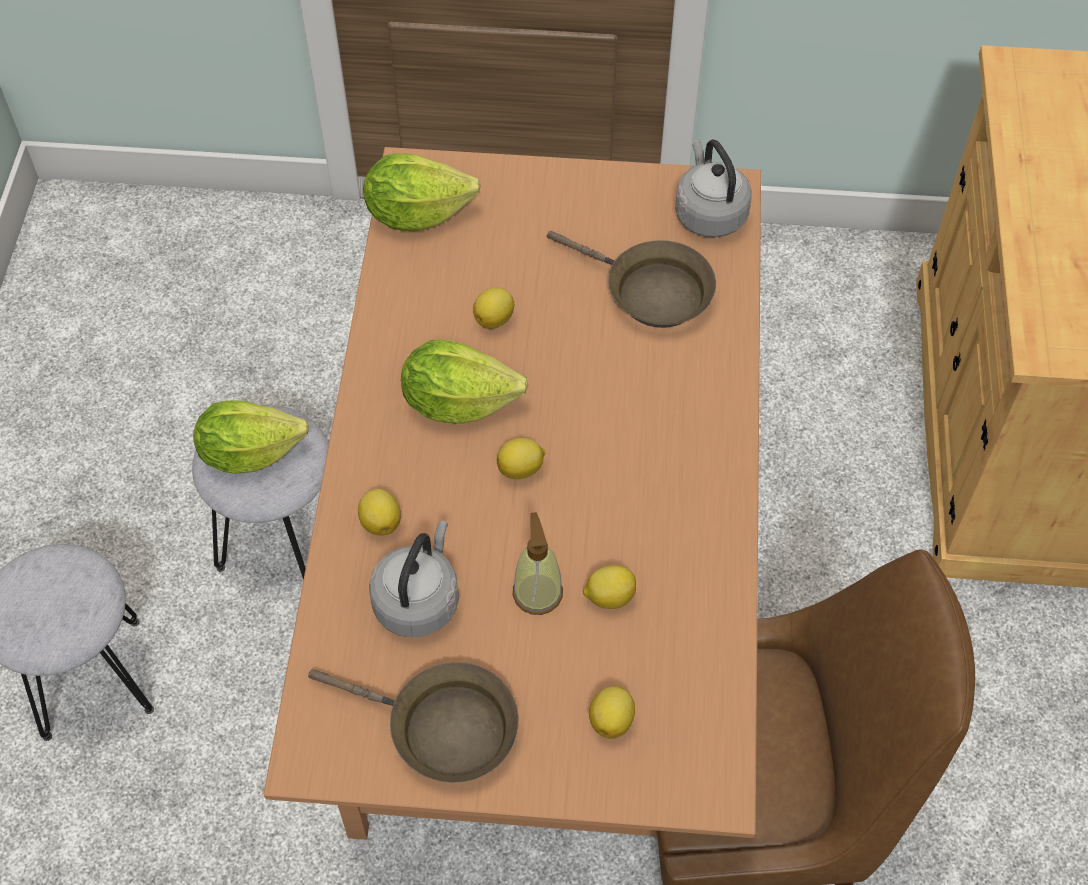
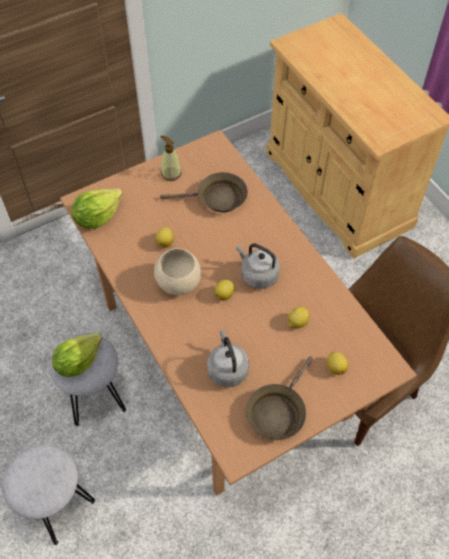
camera: 35 degrees left, 0 degrees up
(381, 521) = (186, 348): lemon -> none
(443, 728) = (277, 411): brown frying pan -> brown frying pan turned 135 degrees clockwise
(458, 402) = (178, 283): lettuce -> beige bowl
(537, 592) = (270, 337): soap dispenser -> soap dispenser (171, 173)
(709, 213) = (214, 156): grey kettle -> grey kettle (257, 275)

